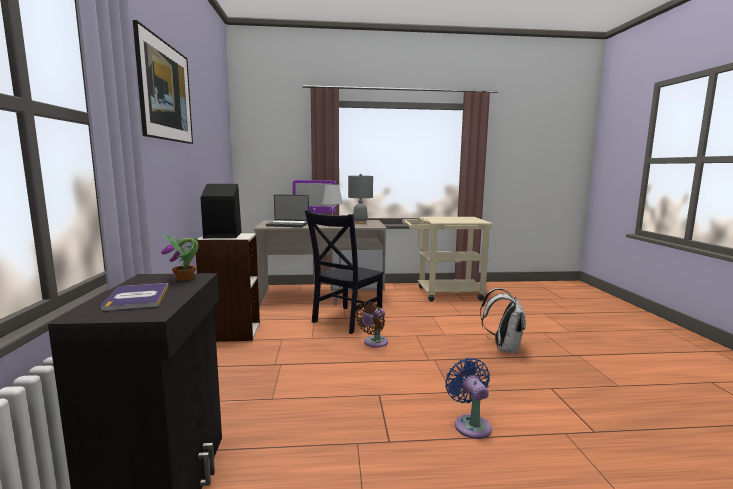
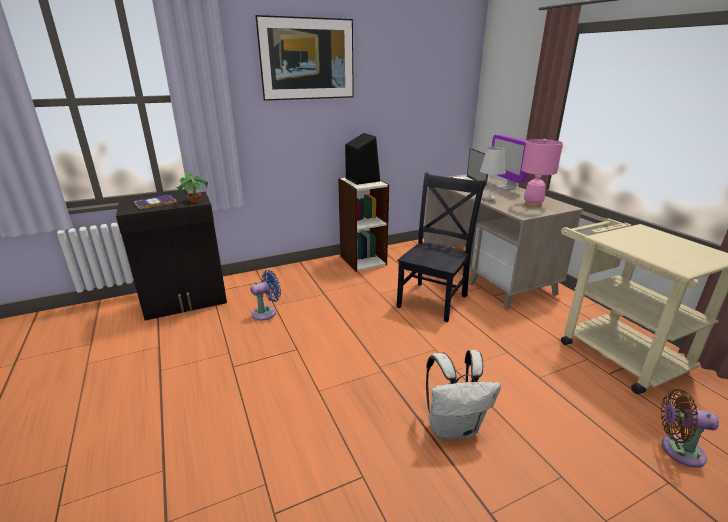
camera: 70 degrees right, 15 degrees up
(345, 320) = (434, 299): black chair -> black chair turned 105 degrees clockwise
(360, 223) = (533, 204): grey table lamp -> pink table lamp
(374, 343) = (394, 326): brown fan -> brown fan (677, 450)
(470, 424) = (265, 409): blue fan -> blue fan (266, 312)

